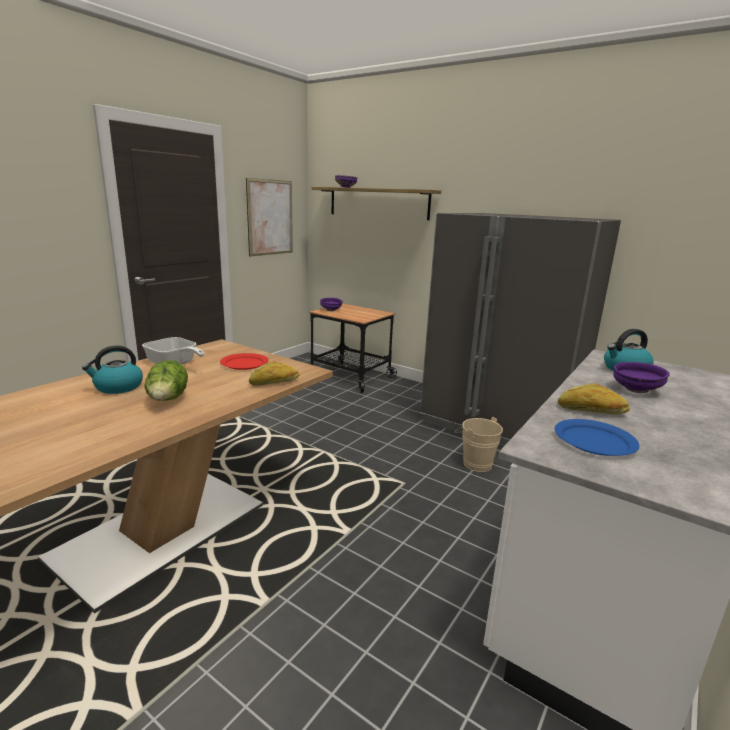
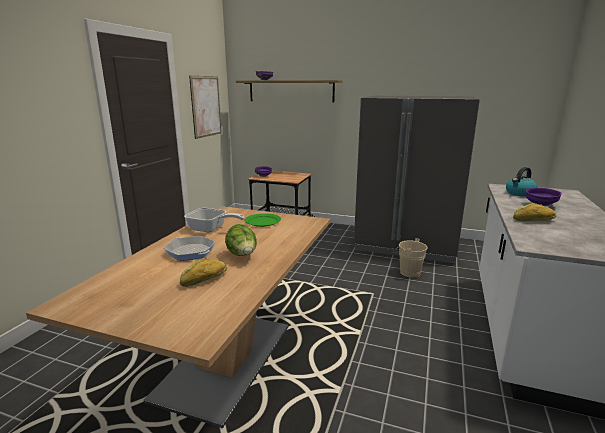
camera: 15 degrees left, 0 degrees up
(118, 387) = (190, 252): kettle -> frying pan
(245, 363) = (263, 221): red plate -> green plate
(274, 382) = (301, 232): bread -> bread (204, 279)
(594, 440) = (555, 236): blue plate -> none

